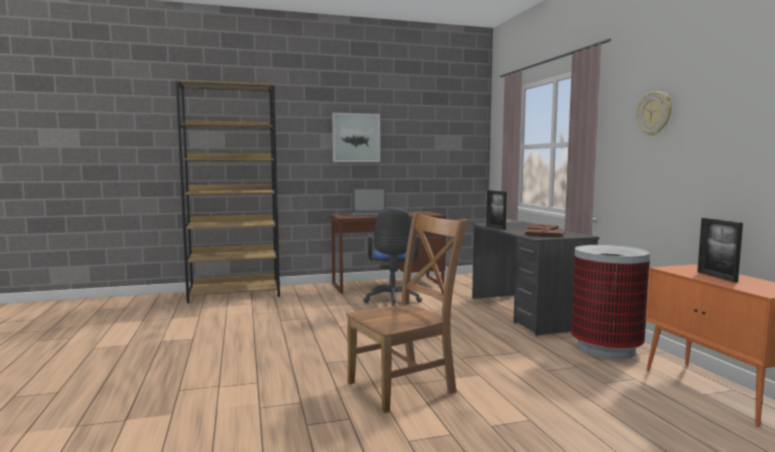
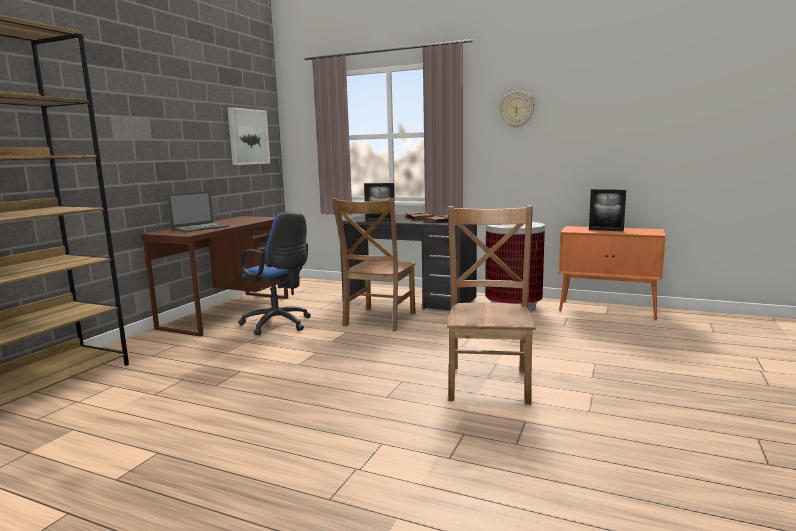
camera: 50 degrees left, 5 degrees up
(356, 137) = (156, 124): picture -> picture (248, 137)
(458, 319) = (378, 320): none -> brown chair

